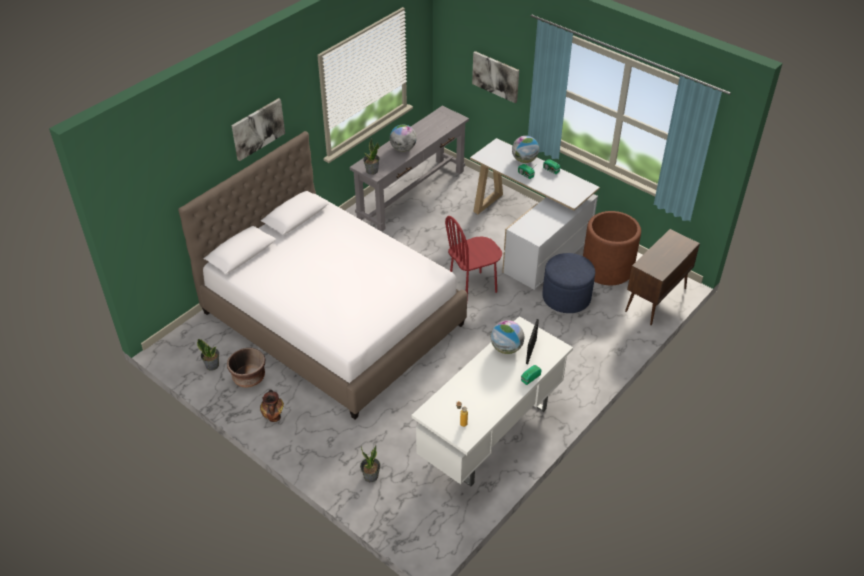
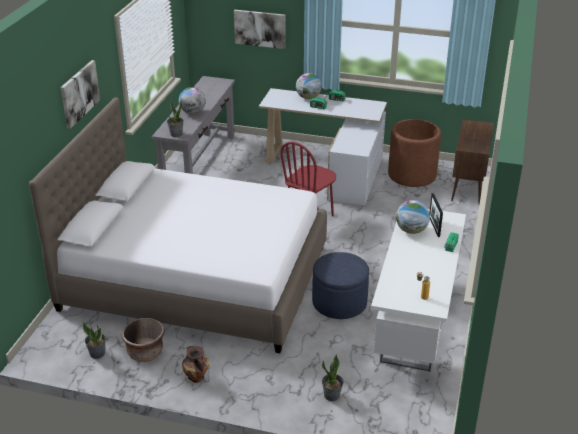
camera: 25 degrees left, 10 degrees down
(566, 297) = (395, 204): blue ottoman -> blue ottoman (339, 302)

